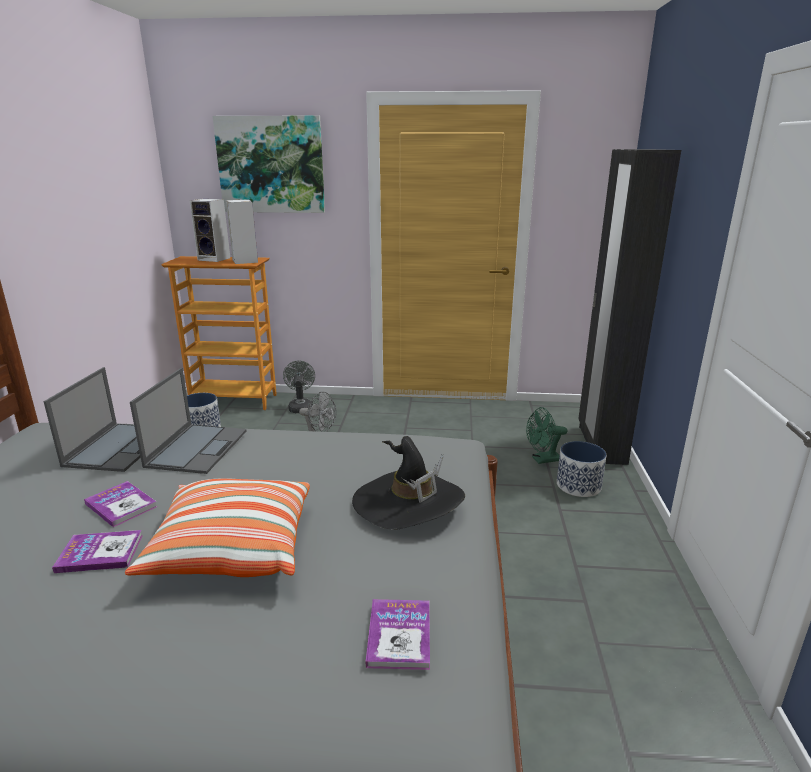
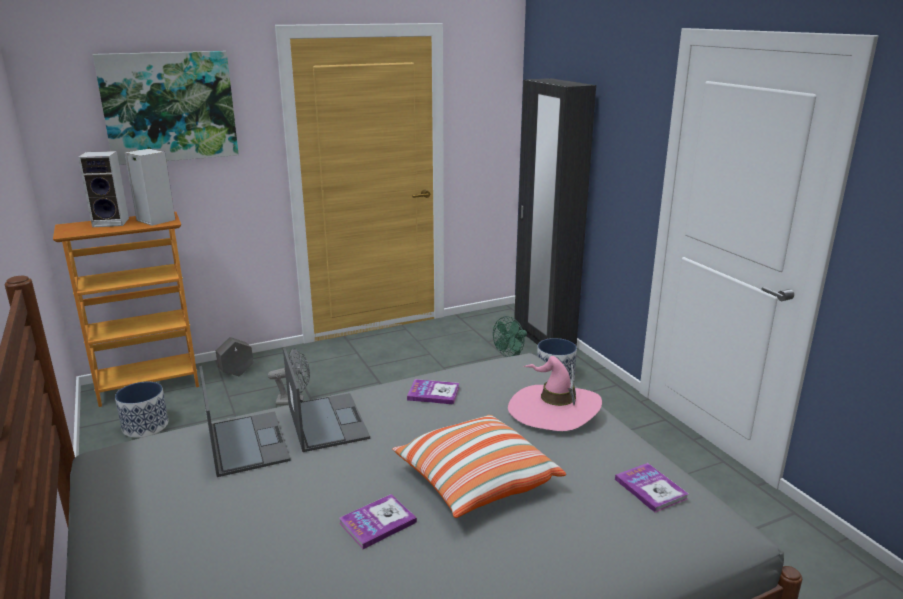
camera: 30 degrees left, 0 degrees up
(121, 505) = (334, 485): book -> book (433, 393)
(300, 407) = (236, 373): grey fan -> grey planter
(408, 503) = (554, 410): black hat -> pink hat

